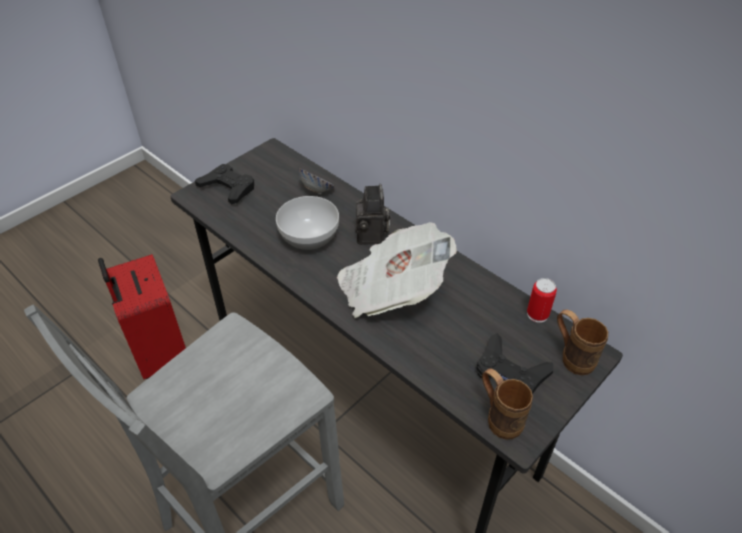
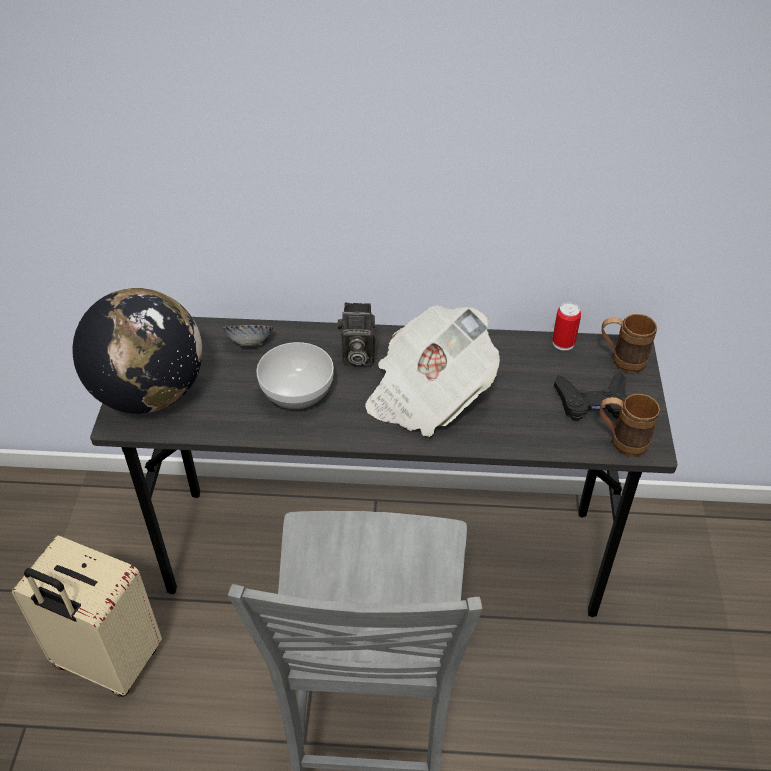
camera: 40 degrees left, 0 degrees up
(159, 355) = (106, 661): red suitcase -> beige suitcase
(228, 188) = (150, 393): black game controller -> globe
(372, 236) = (356, 357): camera -> camera turned 135 degrees clockwise

